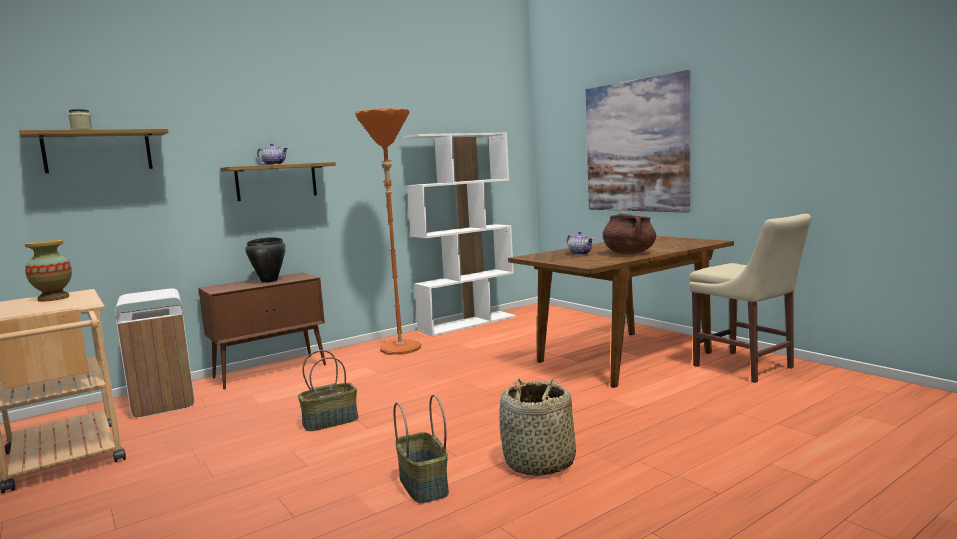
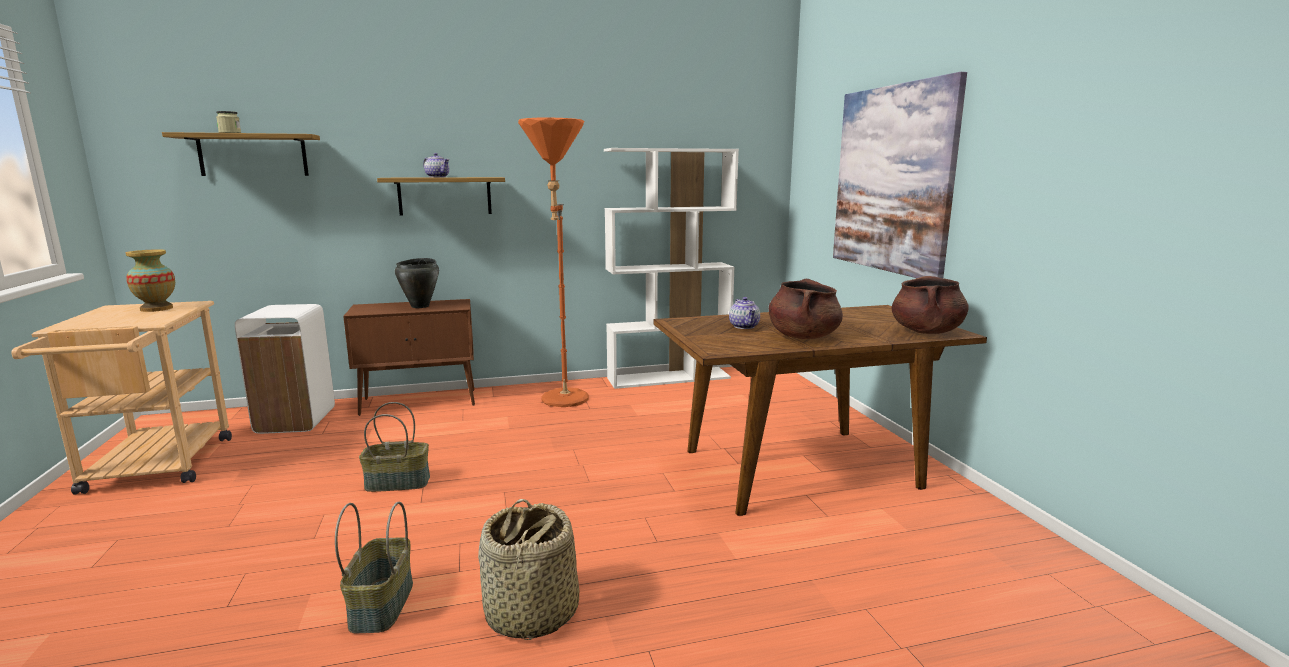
camera: 20 degrees right, 5 degrees up
(696, 242) = (926, 331): none -> brown cooking pot
(746, 368) = (953, 528): beige chair -> none

